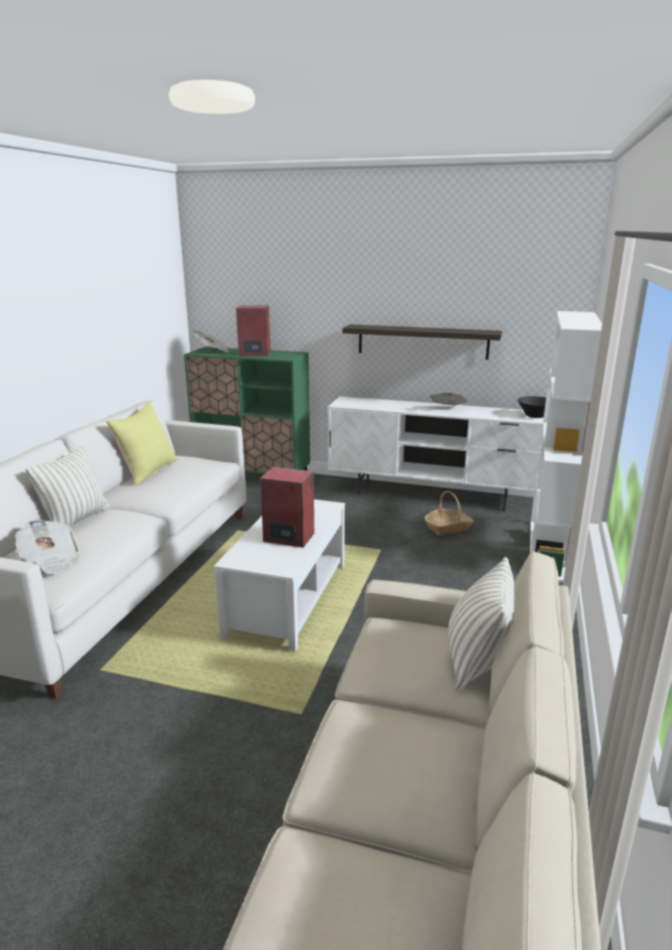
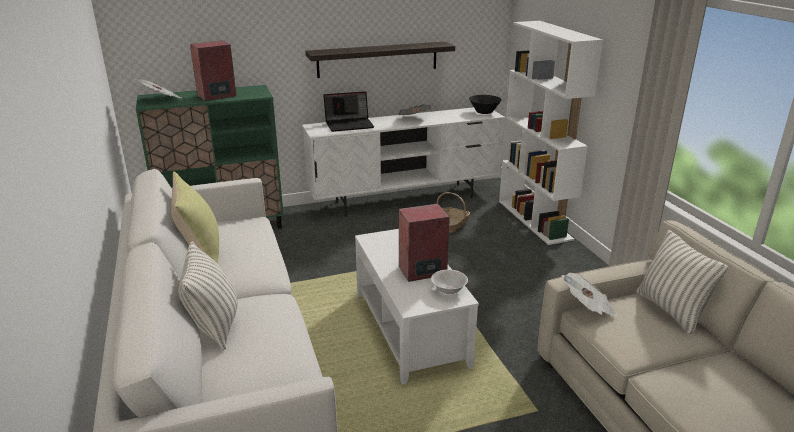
camera: 35 degrees left, 5 degrees up
(50, 560) = (260, 374): newspaper -> newspaper (588, 307)
(284, 559) = (448, 290): none -> white bowl
(379, 403) = (350, 124): none -> laptop

